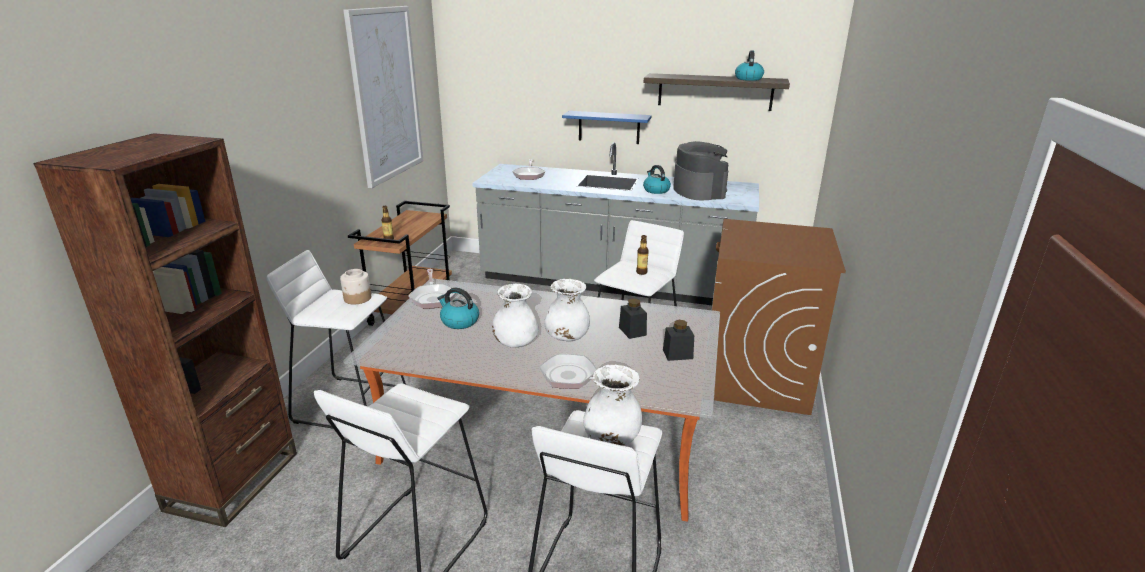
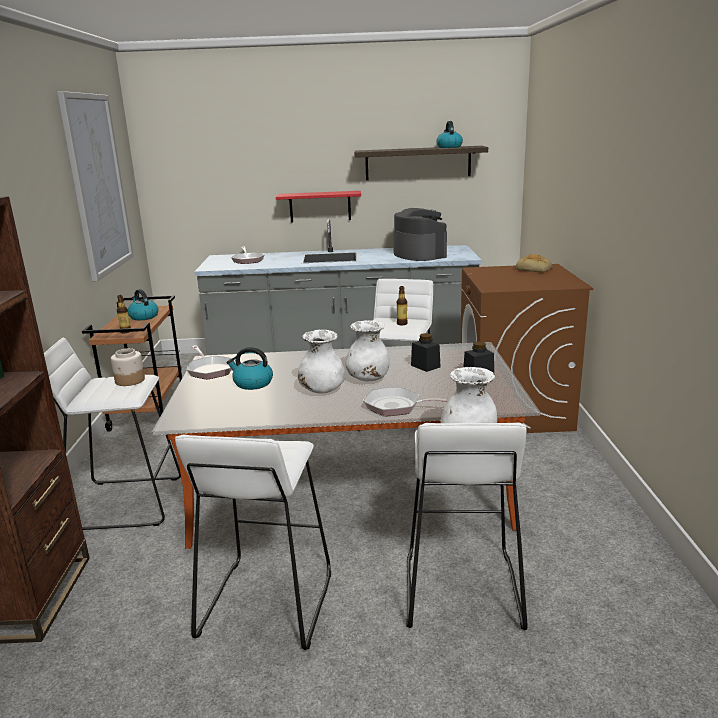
camera: 15 degrees left, 5 degrees down
(609, 127) = (320, 206): blue shelf -> red shelf
(656, 190) = (380, 258): kettle -> kettle (143, 317)
(800, 232) = (534, 269): none -> bread

